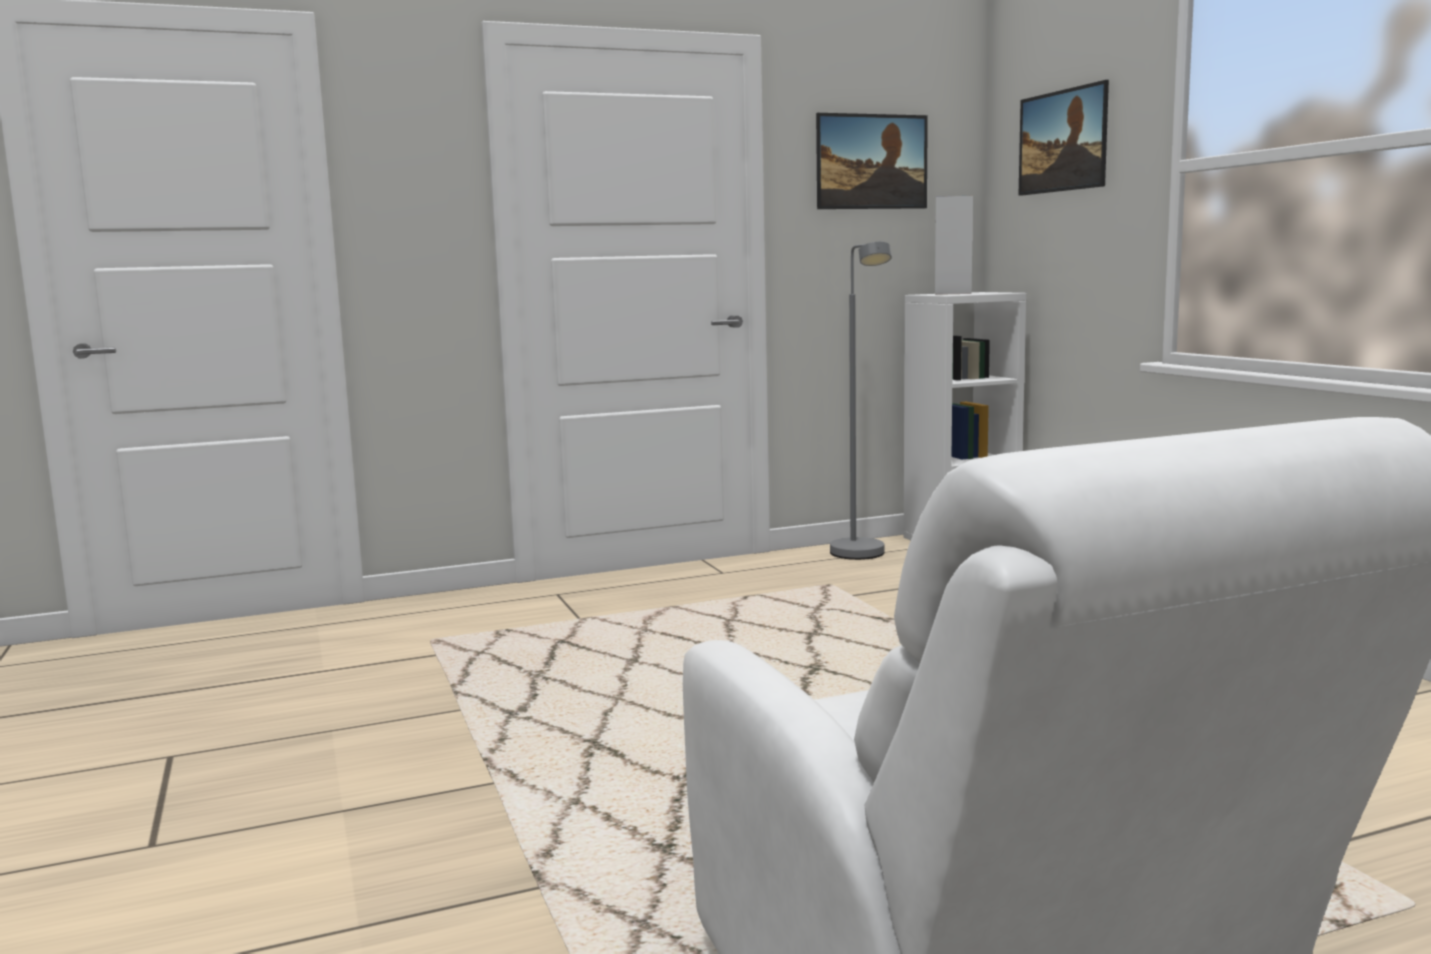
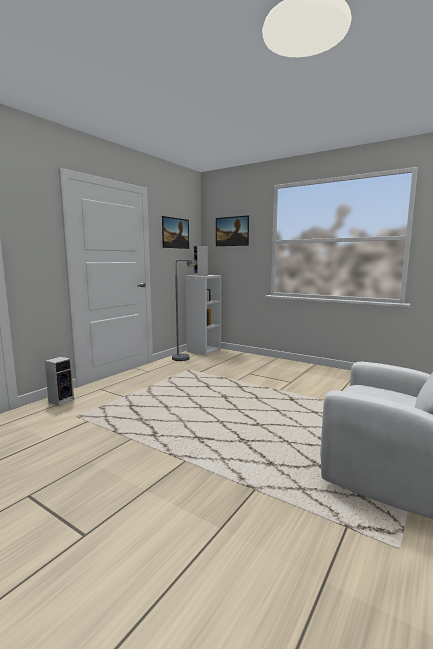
camera: 35 degrees left, 0 degrees up
(452, 603) = (62, 400): none -> speaker

